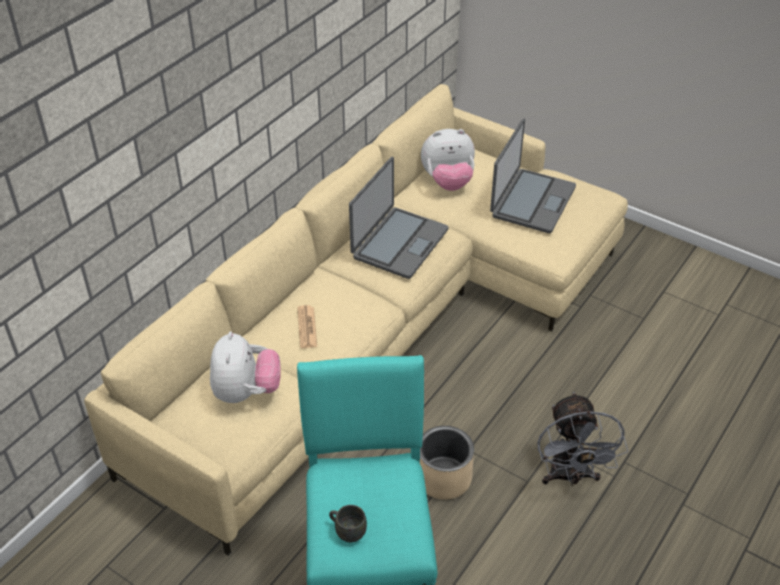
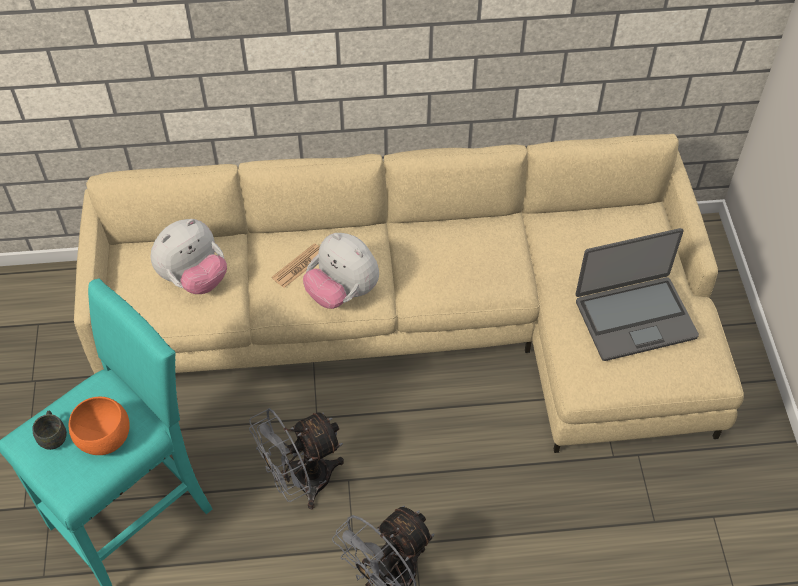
camera: 50 degrees right, 10 degrees up
(386, 498) = (105, 440): none -> orange bowl
(399, 243) = (464, 257): laptop -> none
(444, 477) = (302, 482): beige planter -> grey fan
(448, 182) = (590, 237): plush toy -> plush toy (342, 292)

